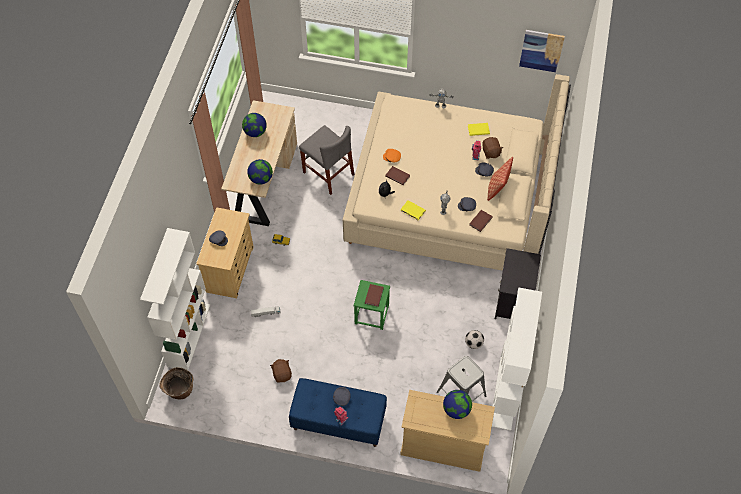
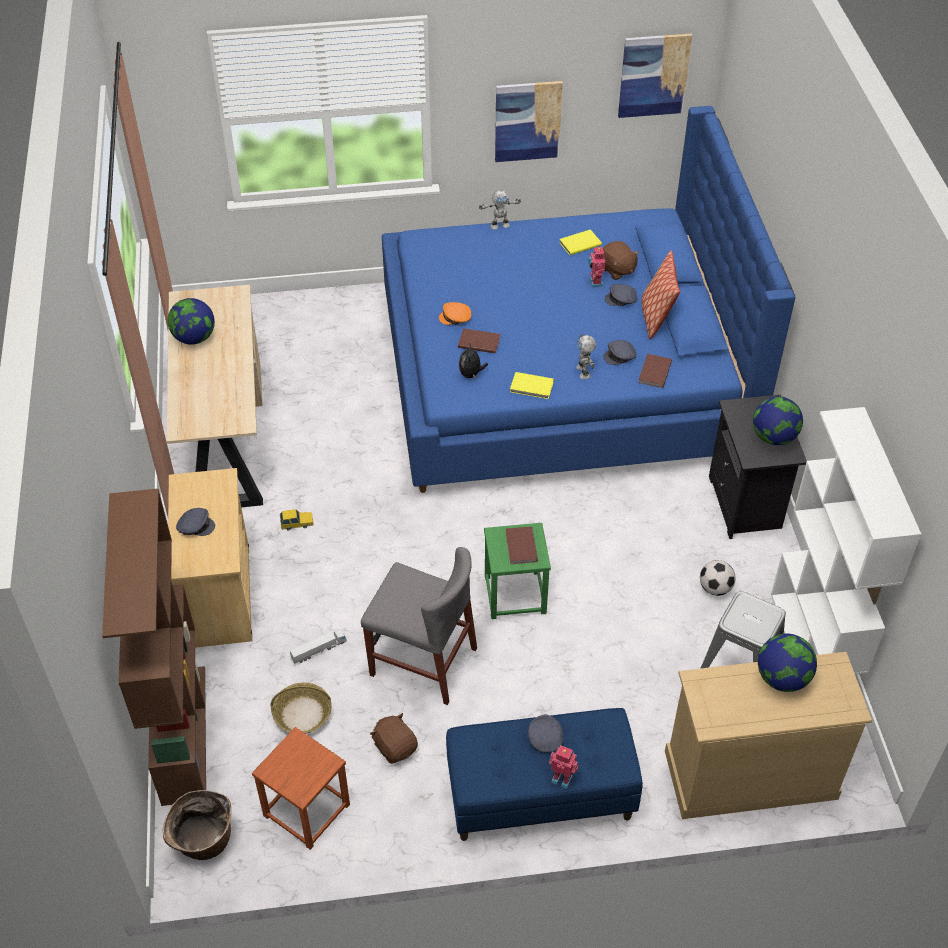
camera: 20 degrees left, 10 degrees down
(188, 335) = (183, 733): white bookcase -> brown bookcase
(230, 391) = (306, 810): none -> brown stool
(246, 343) = (303, 714): none -> basket
(261, 179) = (236, 406): globe -> globe (774, 437)
(328, 173) = (335, 395): grey chair -> grey chair (423, 661)
(451, 198) = (563, 378): beige bed -> blue bed
(467, 55) = (527, 121): none -> picture

